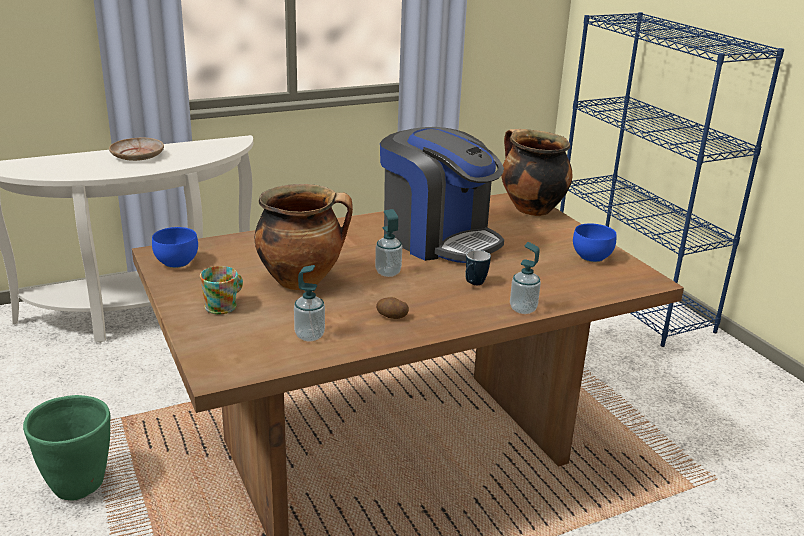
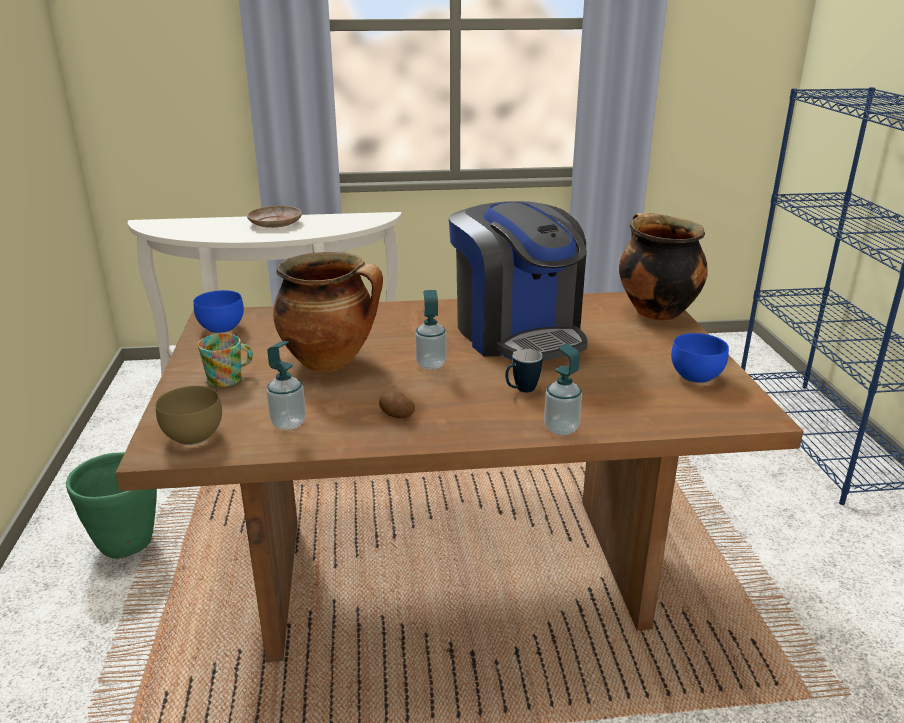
camera: 20 degrees right, 0 degrees up
(239, 357) = (196, 436): none -> brown bowl

